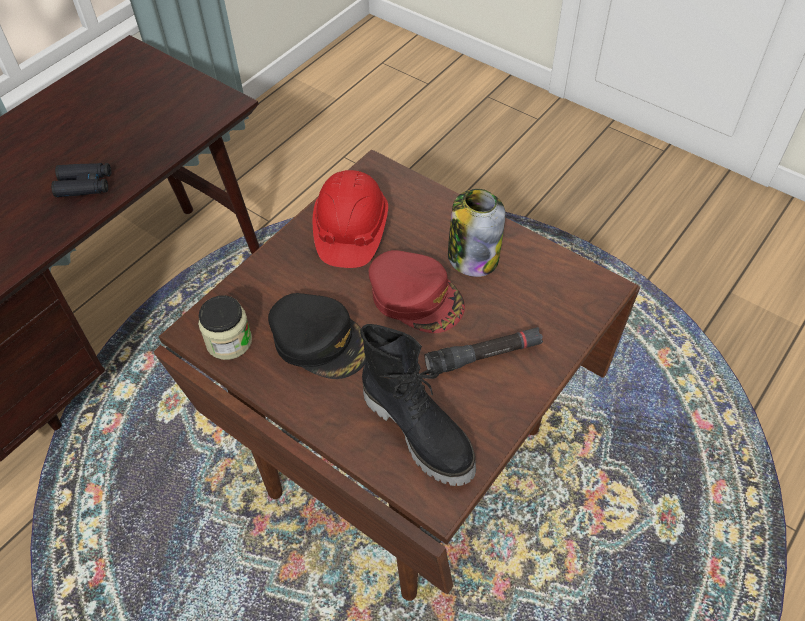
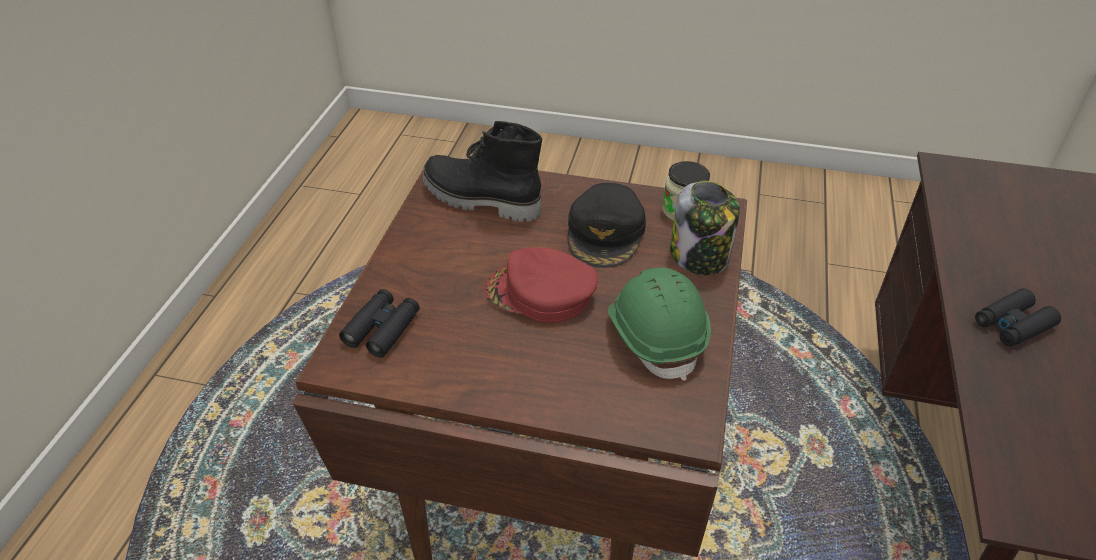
camera: 155 degrees right, 10 degrees down
(320, 340) = (606, 233): black cap -> black cap turned 90 degrees counterclockwise
(350, 232) = (656, 336): red hard hat -> green hard hat
(472, 256) = (501, 352): jar -> jar (700, 256)
(483, 356) = (448, 263): black flashlight -> none
(561, 307) = (382, 329): none -> black binoculars

